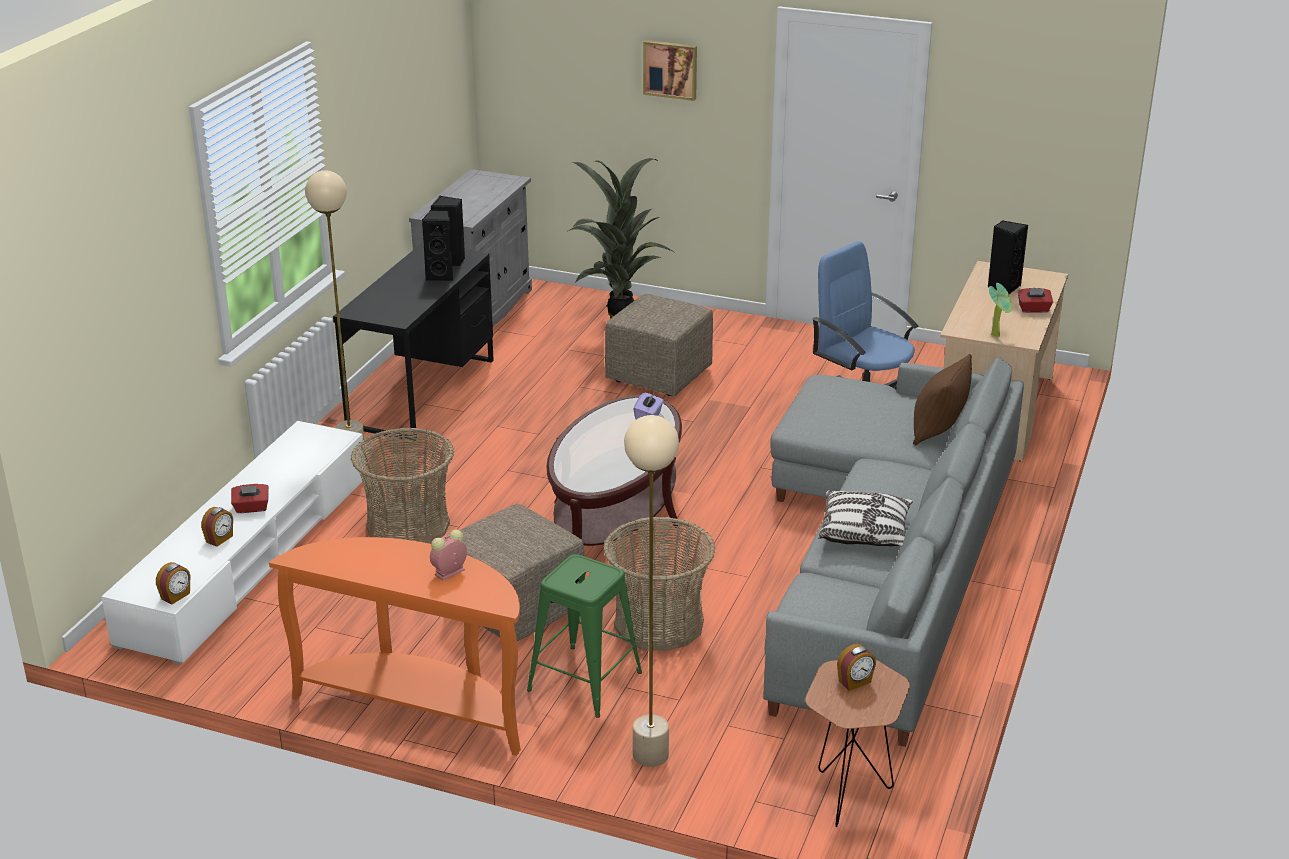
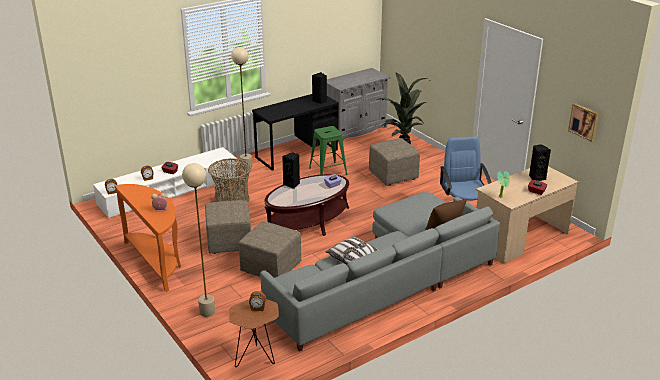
camera: 35 degrees right, 0 degrees up
(441, 276) = (309, 106): black speaker -> black speaker (292, 184)
(584, 681) = (219, 277): green stool -> green stool (328, 171)
(658, 624) = (270, 268): basket -> beige ottoman
(671, 69) = (445, 39): picture -> picture (584, 121)

